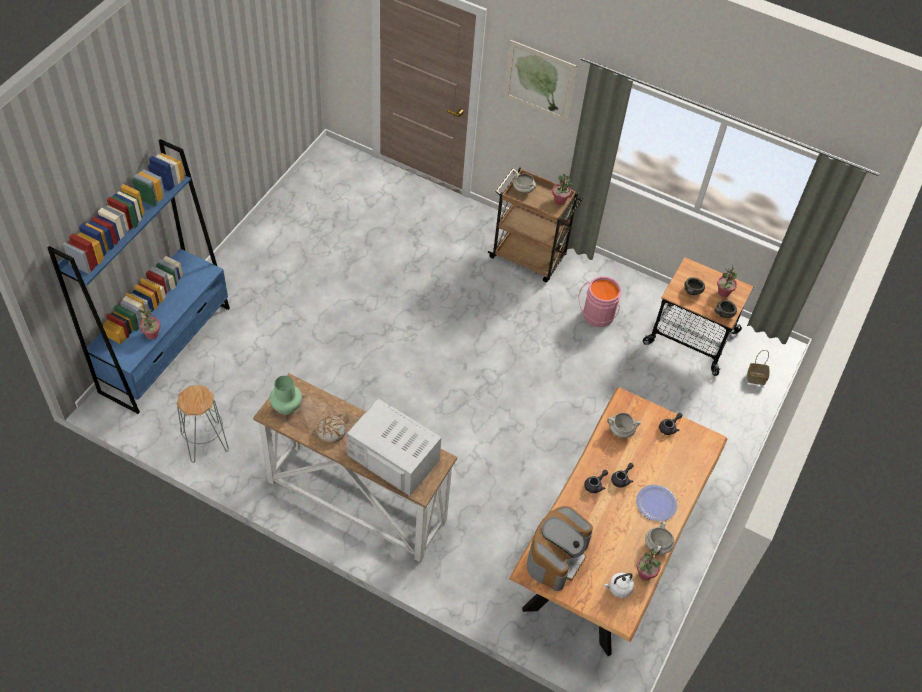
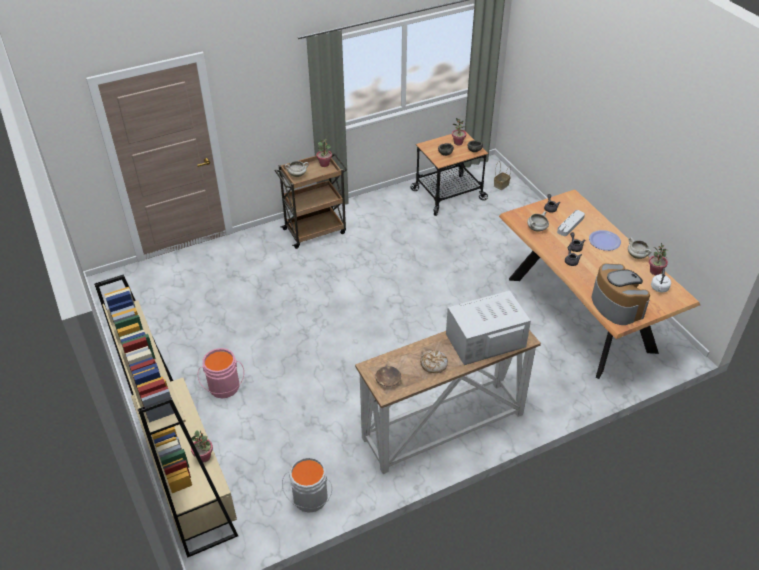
camera: 50 degrees left, 10 degrees down
(166, 349) = (189, 482): blue bookcase -> beige bookcase
(205, 442) = (309, 499): grey stool -> grey bucket
(286, 406) = (387, 380): green vase -> brown bowl
(539, 81) = (263, 85): picture -> none
(597, 316) = (394, 225): pink bucket -> pink bucket (224, 388)
(656, 459) = (570, 224): none -> grey tray

